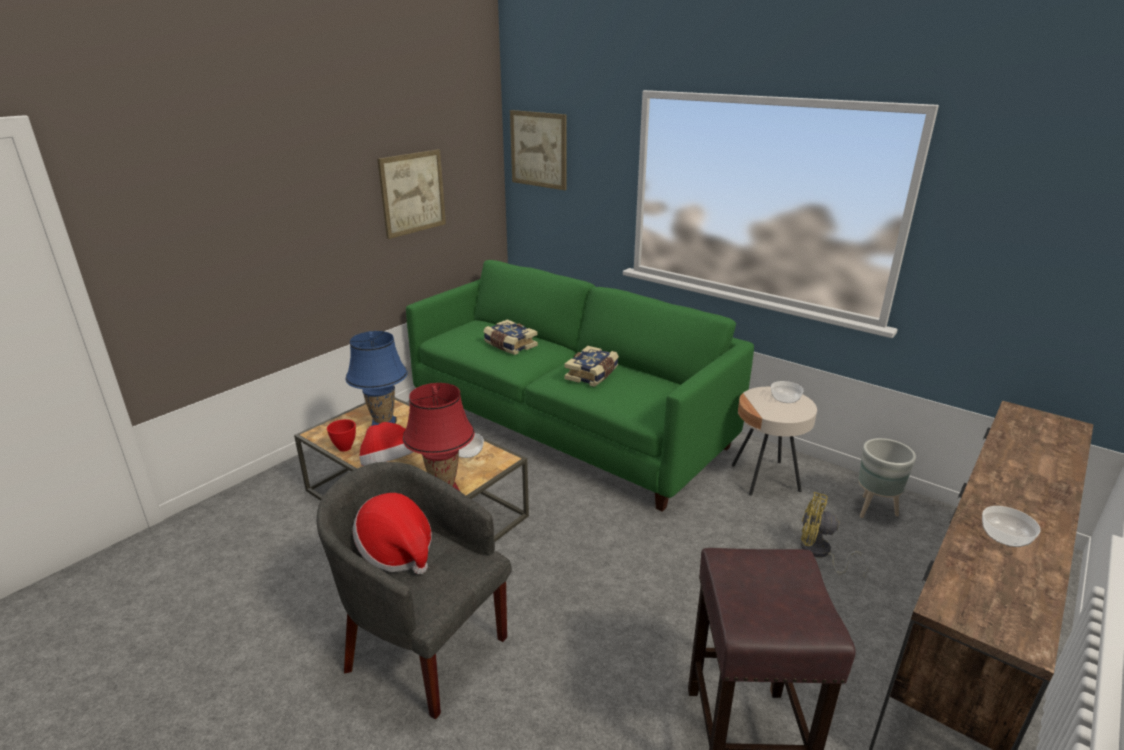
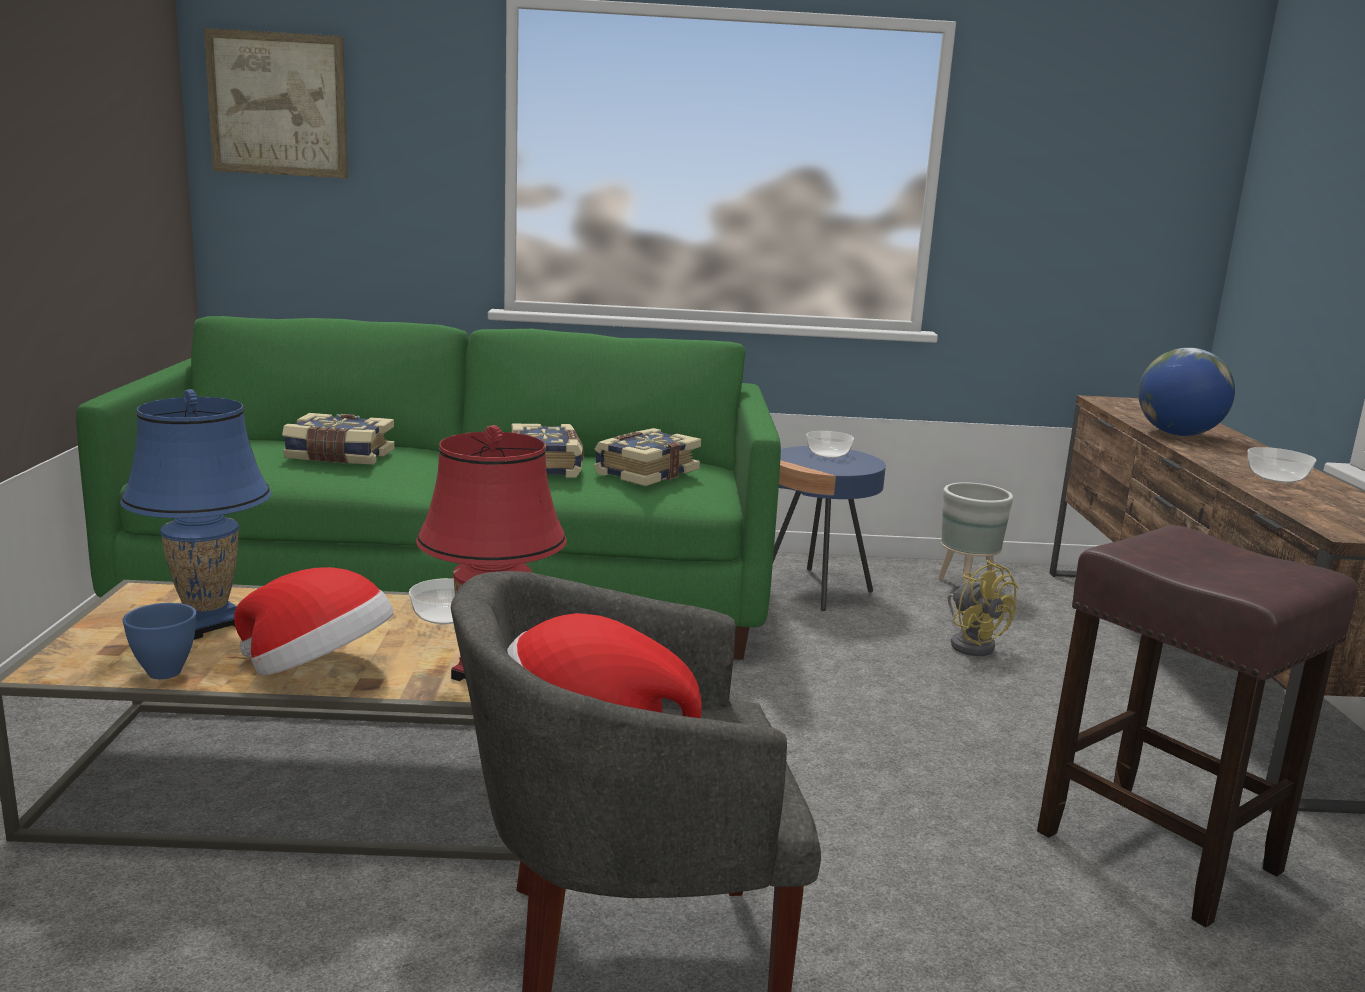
camera: 40 degrees left, 10 degrees down
(345, 448) = (166, 672): red bowl -> blue bowl
(412, 193) = (67, 156): picture -> none
(637, 391) = (645, 472): none -> book
(765, 478) = (815, 589): beige side table -> blue side table
(819, 553) = (972, 644): yellow fan -> yellow fan turned 105 degrees counterclockwise
(1009, 466) = (1178, 434): none -> globe

